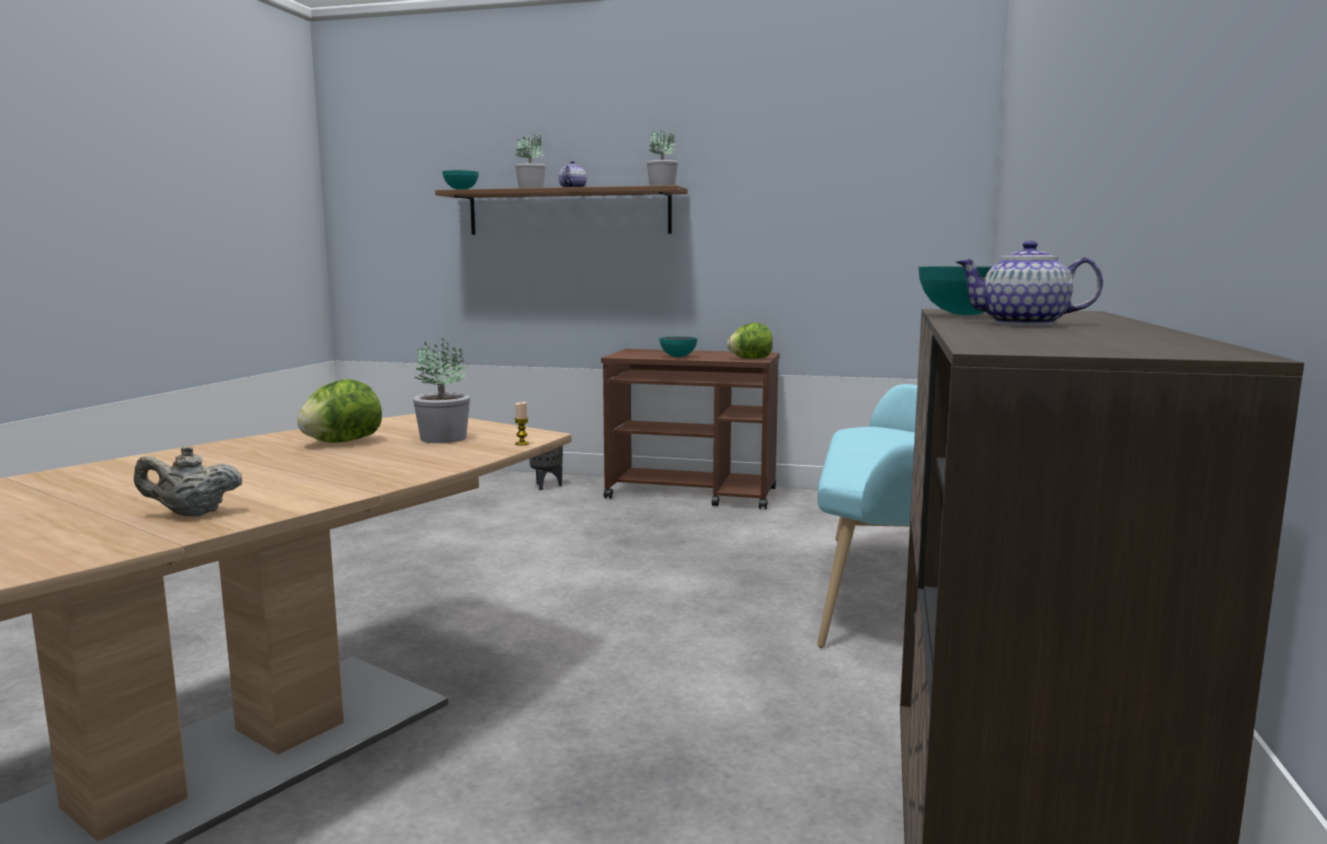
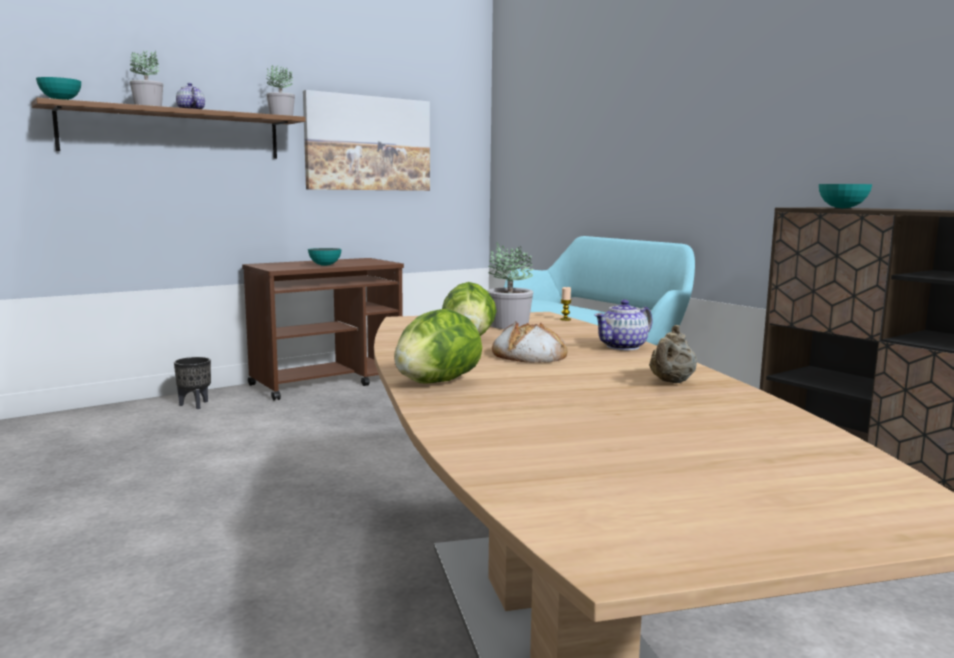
camera: 50 degrees left, 0 degrees up
(284, 464) = (529, 355): none -> bread
(750, 359) = (379, 262): lettuce -> lettuce (436, 382)
(788, 210) = (368, 143): none -> picture
(1025, 323) = (905, 209): teapot -> teapot (623, 347)

